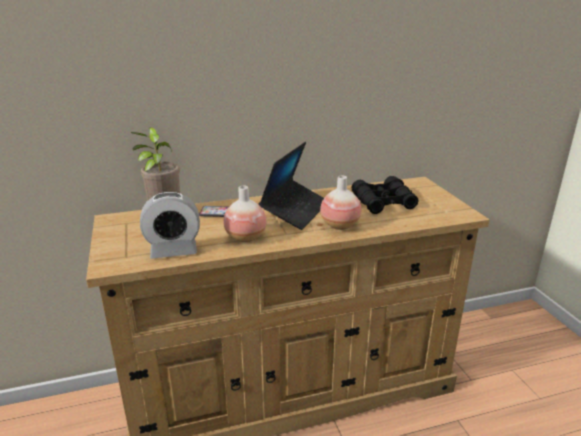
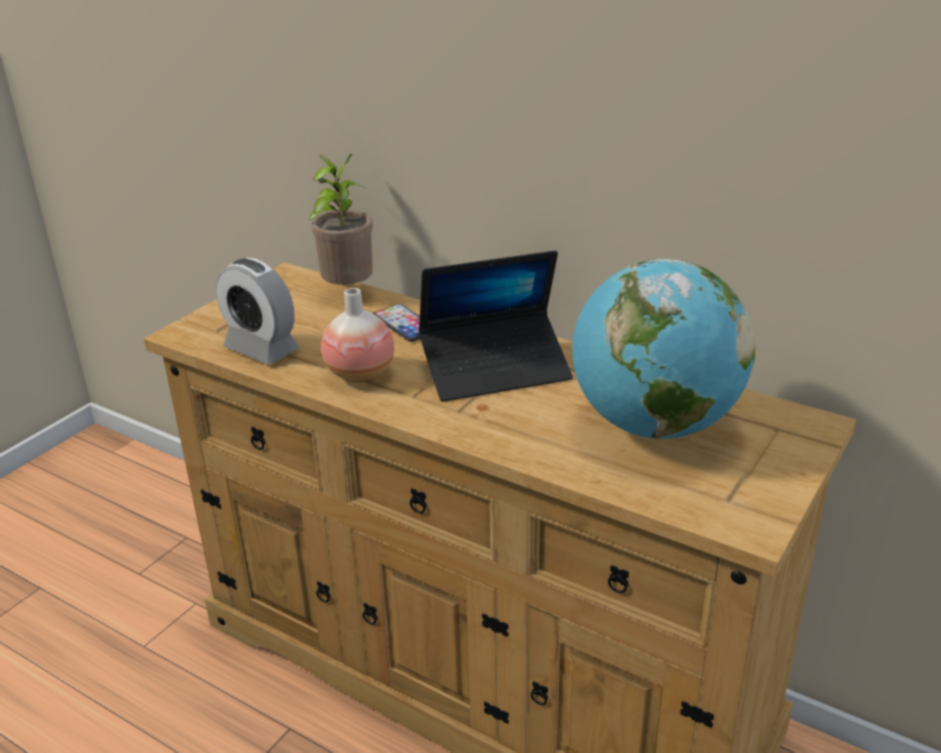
camera: 50 degrees right, 5 degrees up
(340, 225) = (504, 424): vase -> none
(383, 202) = (654, 425): black binoculars -> globe

